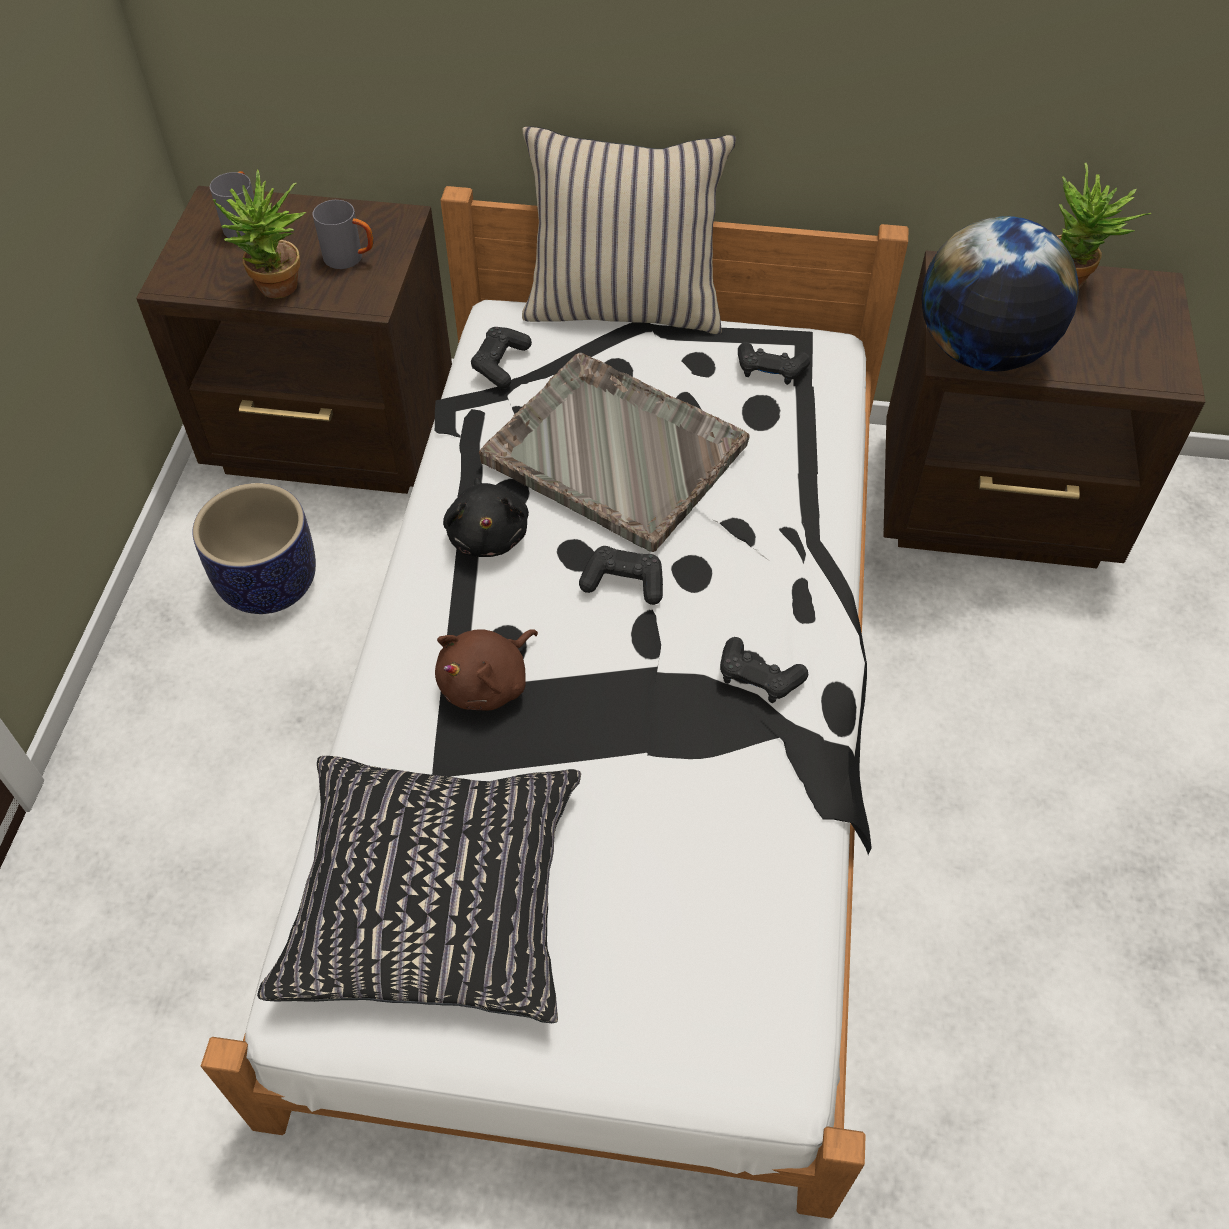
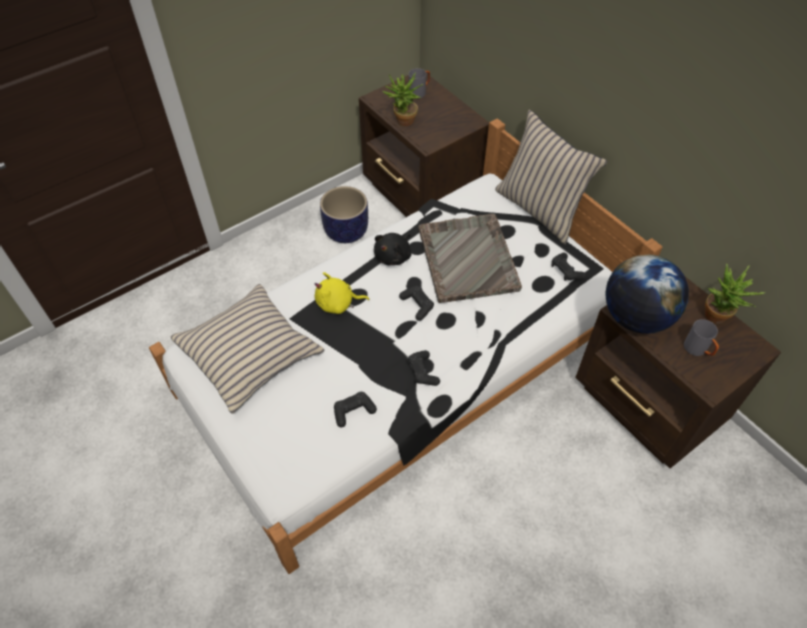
camera: 45 degrees right, 0 degrees up
(350, 259) = (439, 126): grey mug -> grey mug (698, 350)
(433, 897) = (249, 353): black pillow -> beige pillow
(488, 683) = (338, 303): brown plush toy -> yellow plush toy
(500, 364) = (467, 200): black game controller -> black game controller (353, 411)

